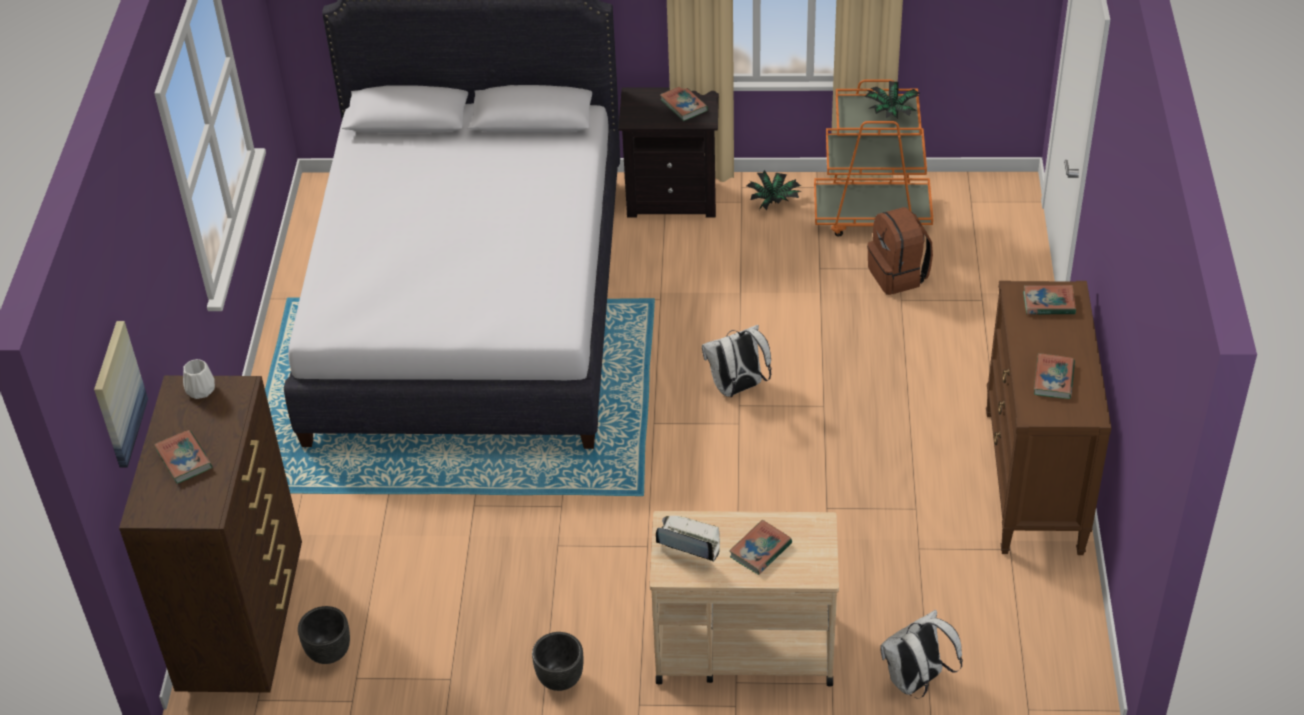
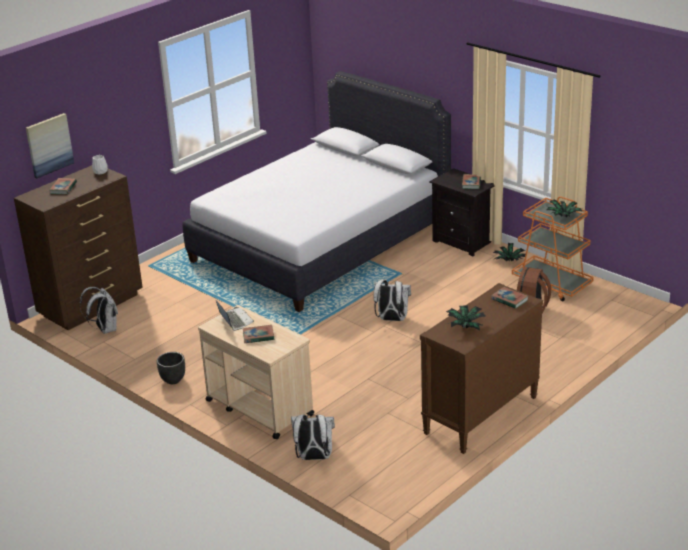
camera: 40 degrees right, 15 degrees down
(328, 653) = (105, 329): black planter -> white backpack
(1053, 379) = (465, 326): book -> potted plant

